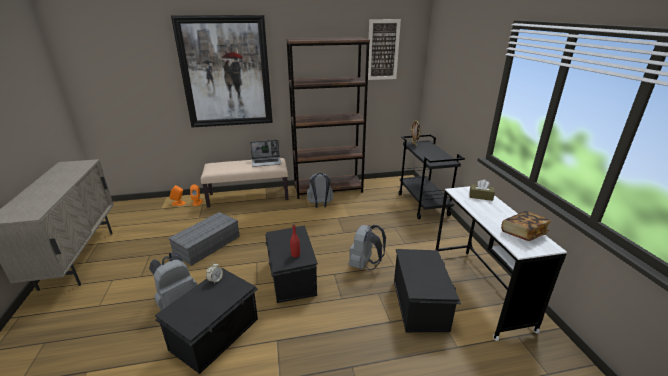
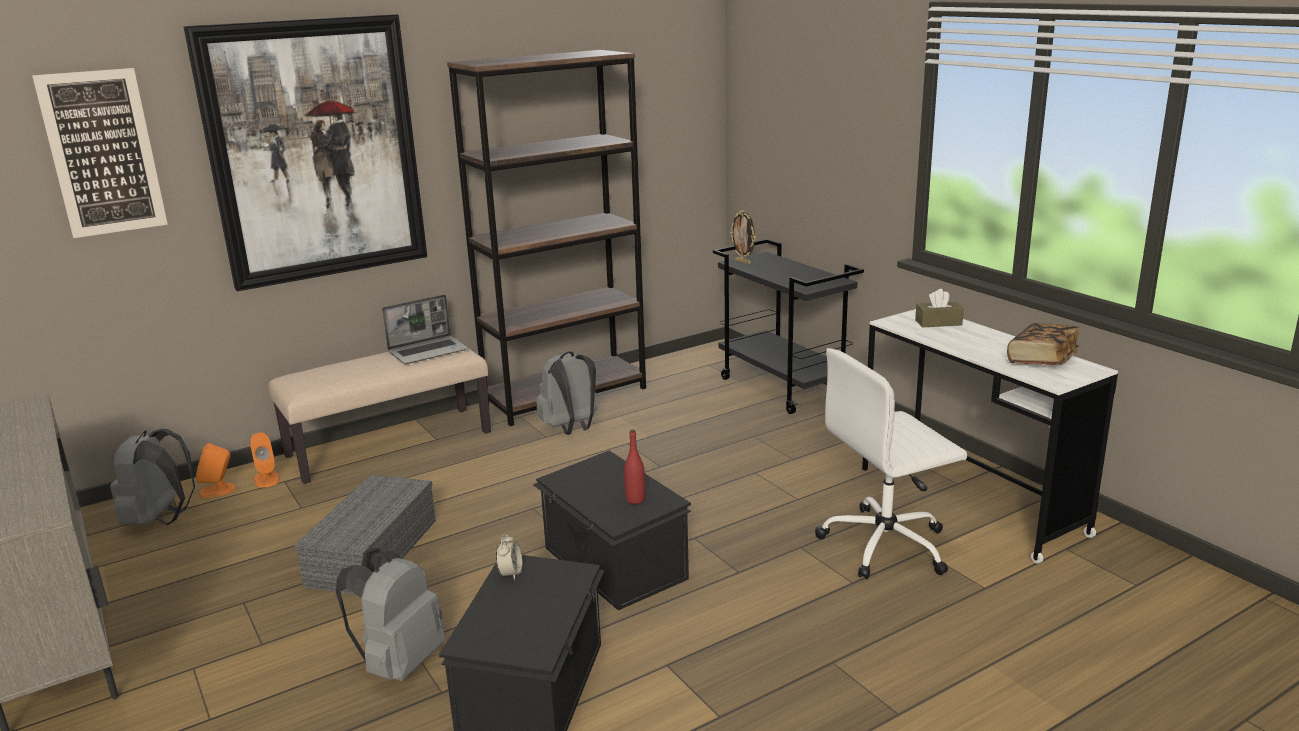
camera: 20 degrees left, 5 degrees down
(364, 265) = (743, 510): grey backpack -> grey backpack (159, 519)
(383, 50) = (643, 73): picture -> picture (103, 153)
(420, 304) = (887, 544): black storage box -> white office chair

